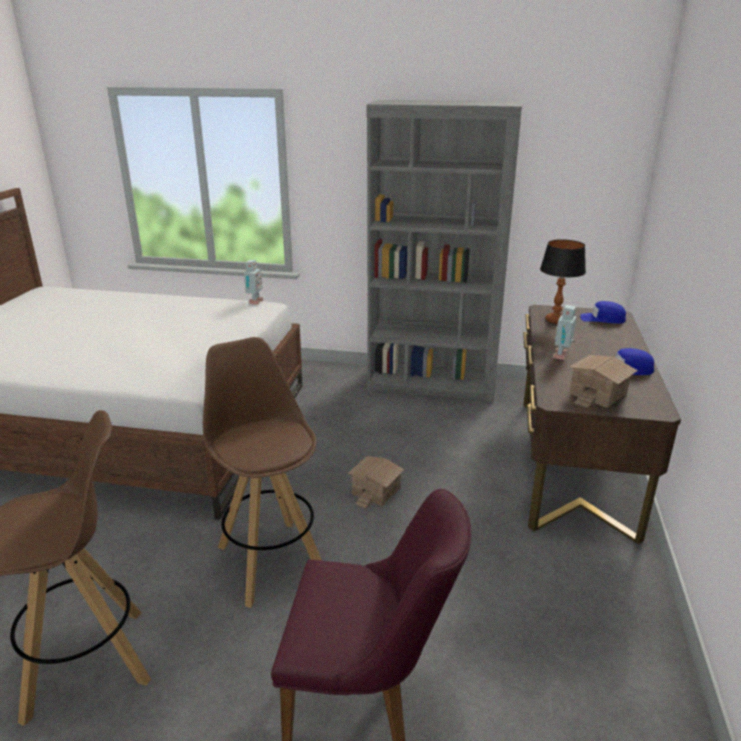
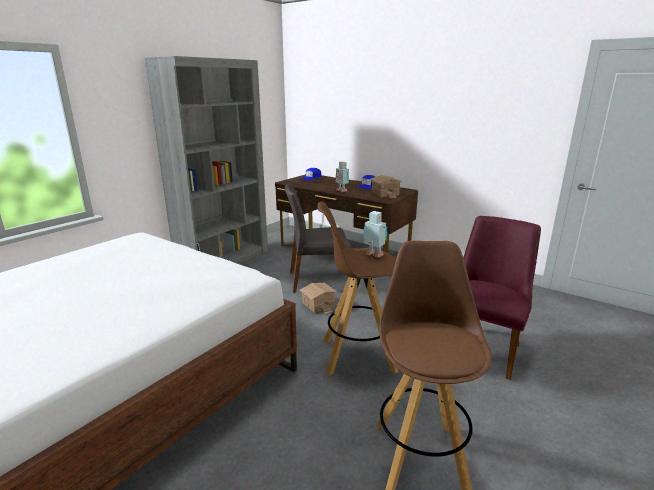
camera: 65 degrees left, 5 degrees down
(254, 302) = (121, 238): toy robot -> toy robot (374, 255)
(447, 469) = (318, 280): none -> grey chair
(555, 320) = (300, 183): table lamp -> none

